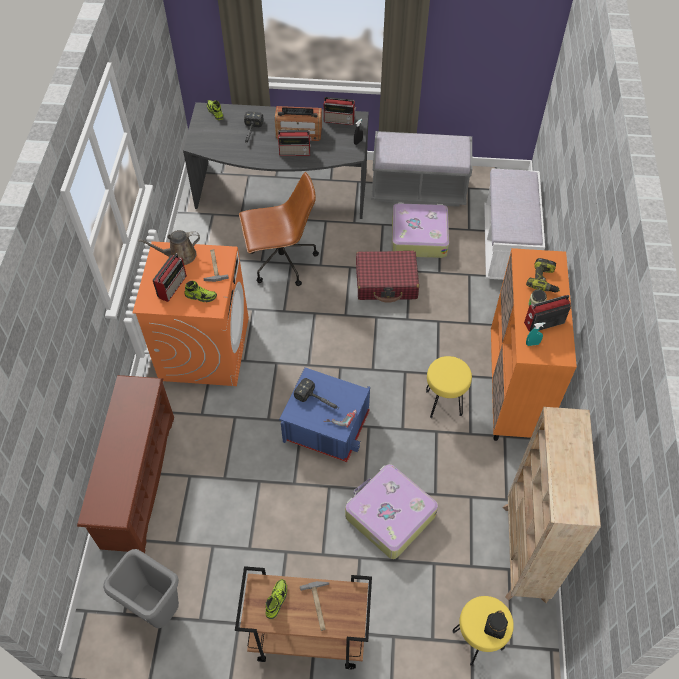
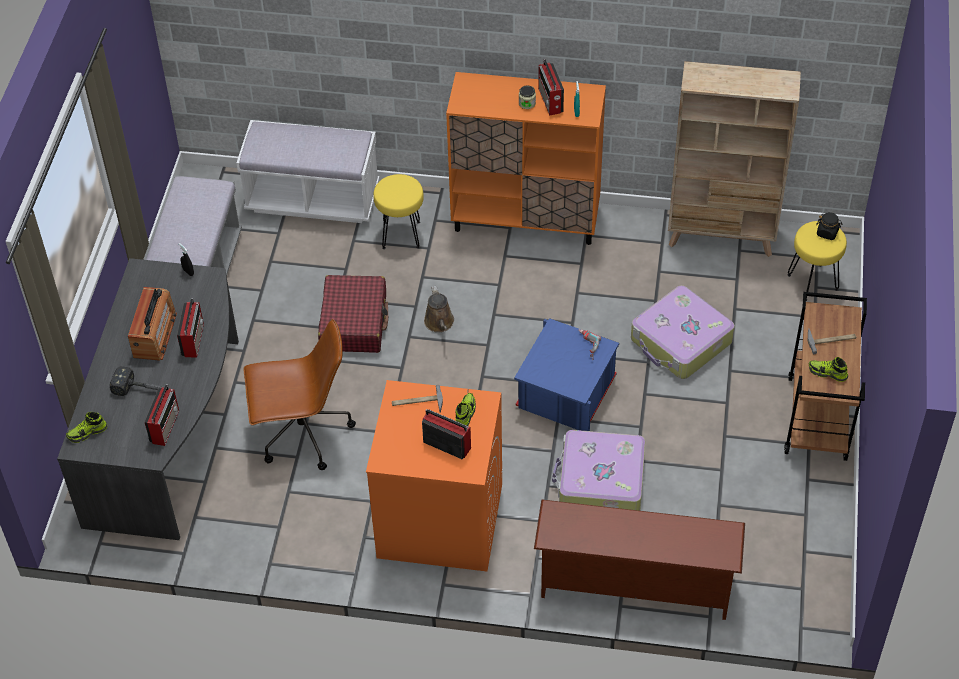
camera: 85 degrees left, 5 degrees down
(157, 610) = (796, 556): grey trash can -> none
(179, 255) = (395, 439): brown watering can -> brown watering can (439, 323)
(281, 262) = (302, 434): brown office chair -> brown office chair turned 90 degrees clockwise
(318, 401) = (563, 365): hammer -> none
(340, 120) = (140, 289): radio -> radio (165, 426)
(418, 236) = (281, 284): suitcase -> suitcase (600, 482)
(443, 403) = (540, 283): yellow stool -> yellow stool (401, 235)
(544, 280) = (494, 93): power drill -> none

